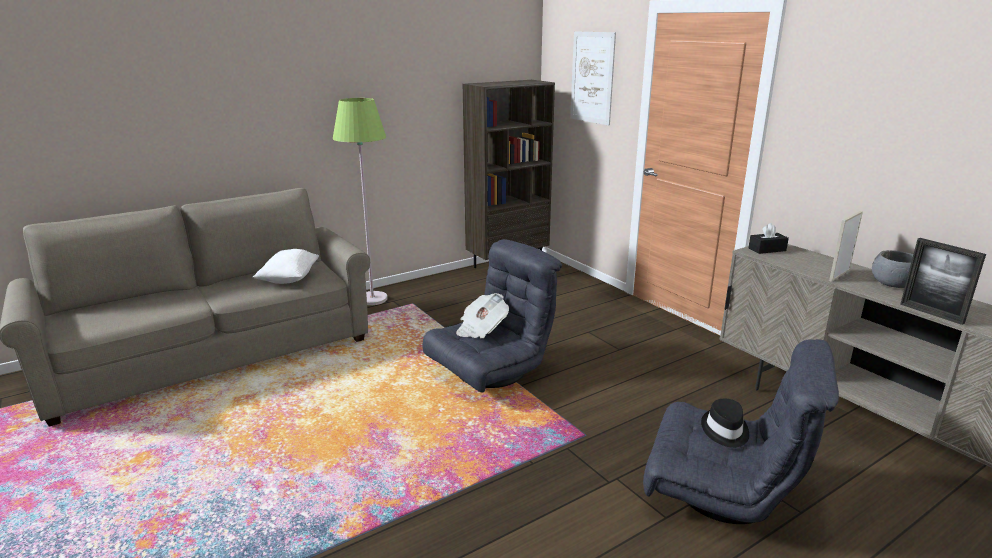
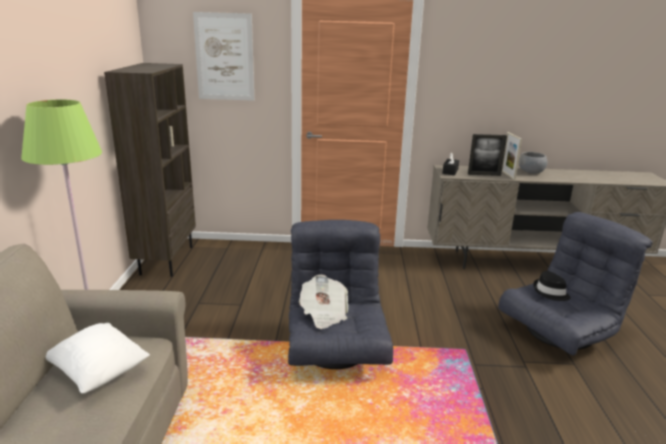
camera: 55 degrees left, 0 degrees up
(931, 313) = (574, 181): picture frame -> picture frame (484, 174)

